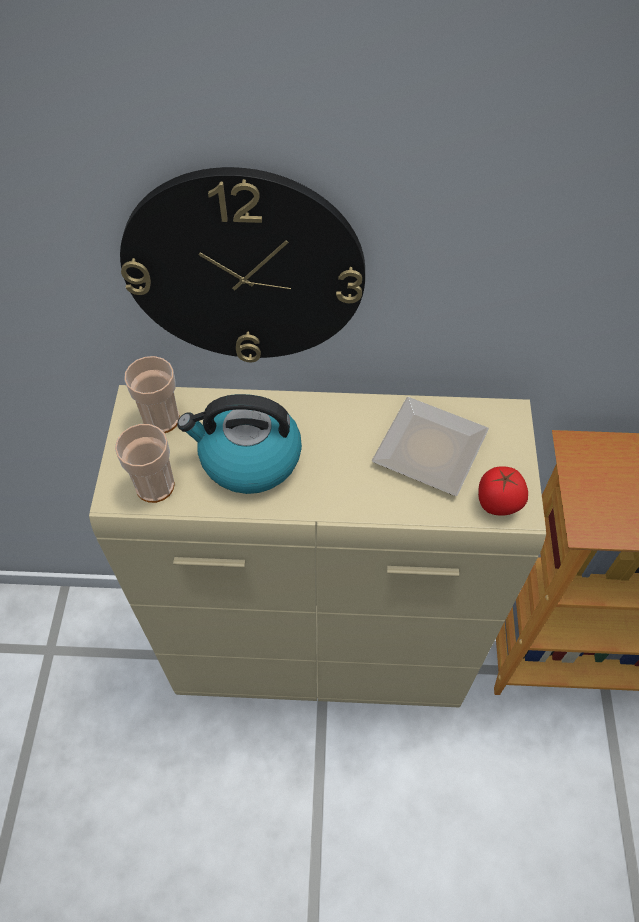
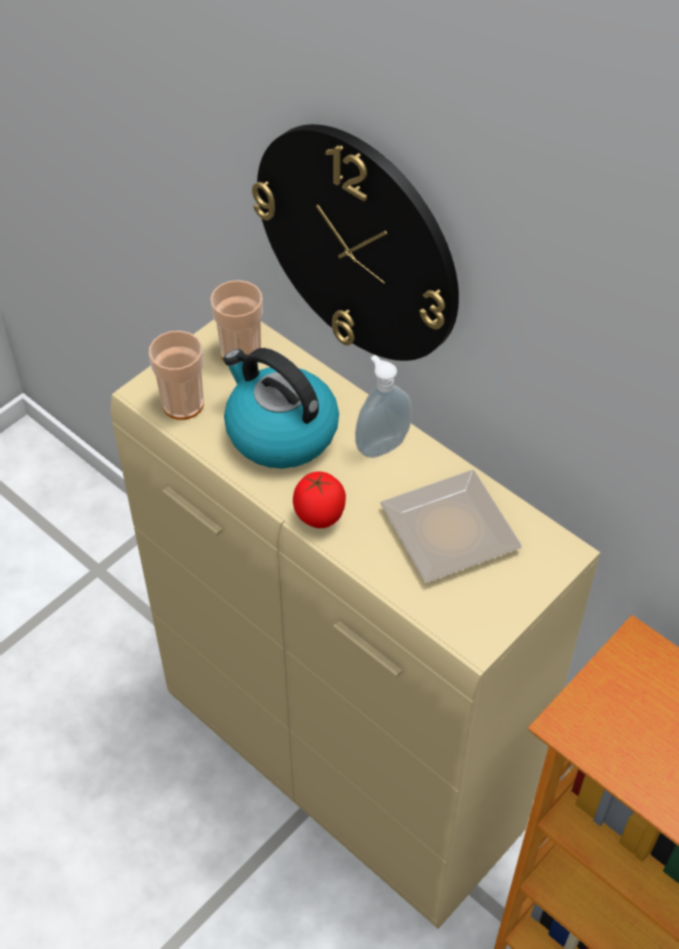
camera: 40 degrees right, 5 degrees down
(327, 420) = (380, 445): none -> soap dispenser
(498, 504) = (461, 618): tomato -> tomato (319, 517)

